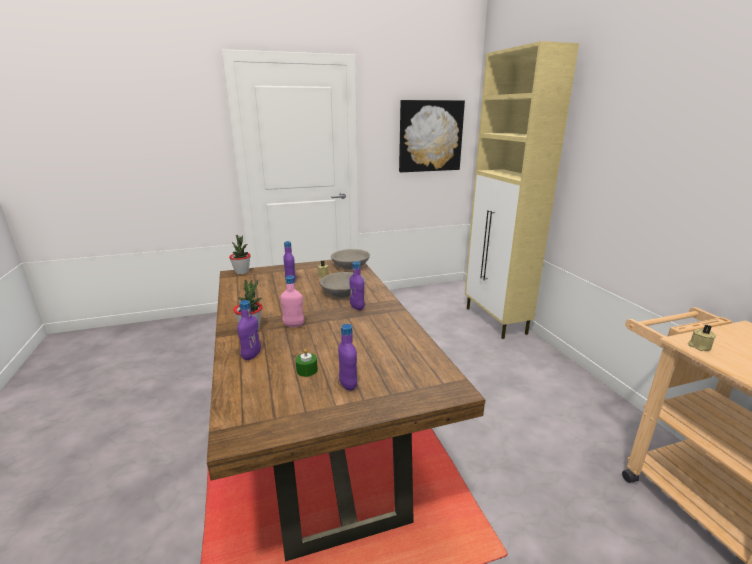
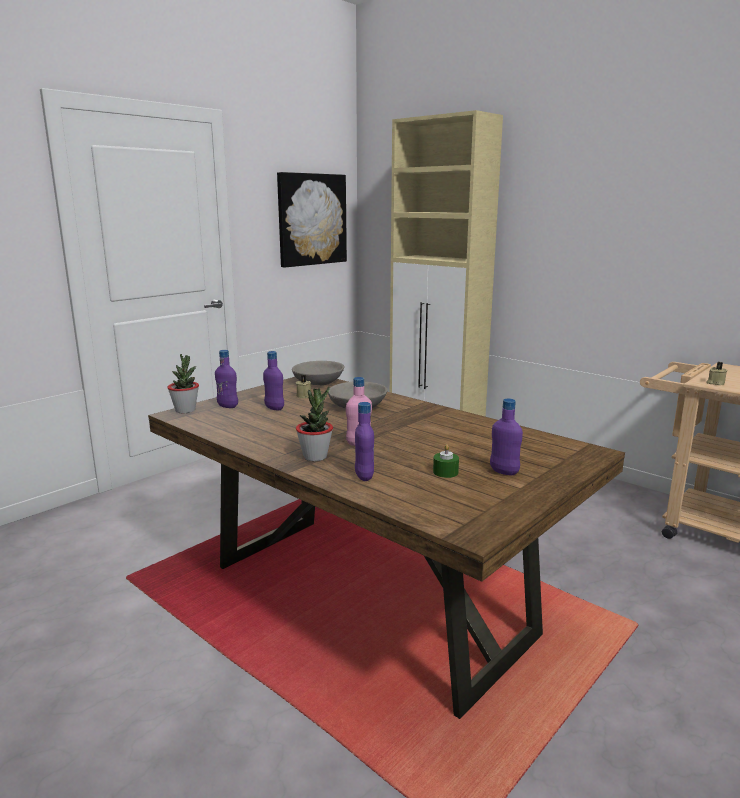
camera: 30 degrees left, 5 degrees down
(357, 307) = (398, 415): purple bottle -> purple bottle (227, 406)

